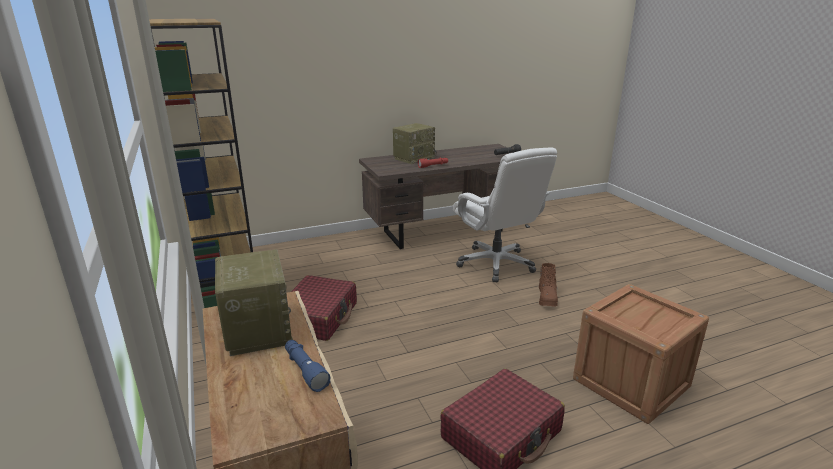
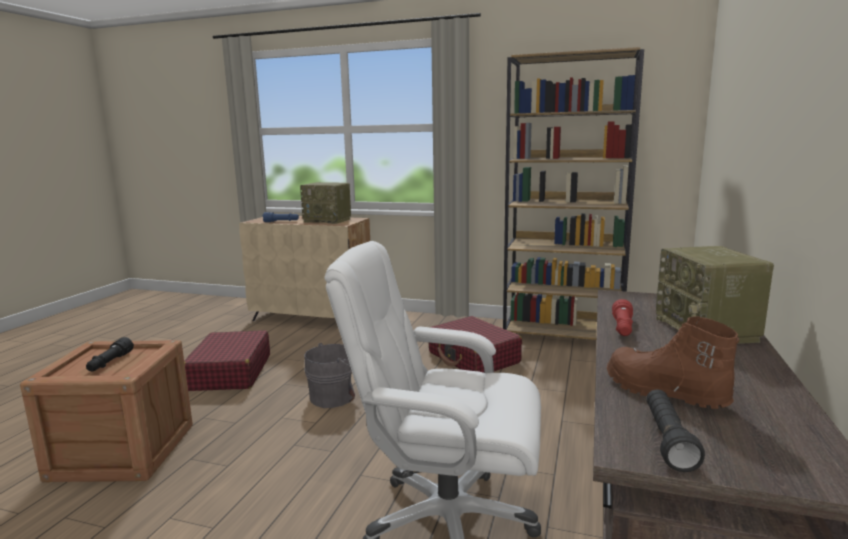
camera: 130 degrees right, 10 degrees down
(454, 344) = (334, 396): none -> grey bucket
(547, 298) = (292, 503): brown boot -> brown boot (663, 392)
(643, 314) = (110, 363): none -> black flashlight

